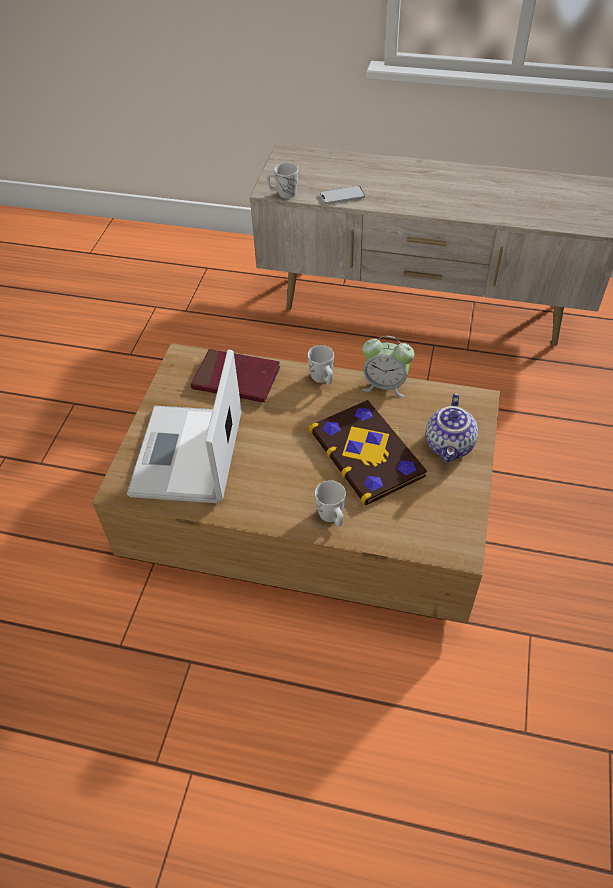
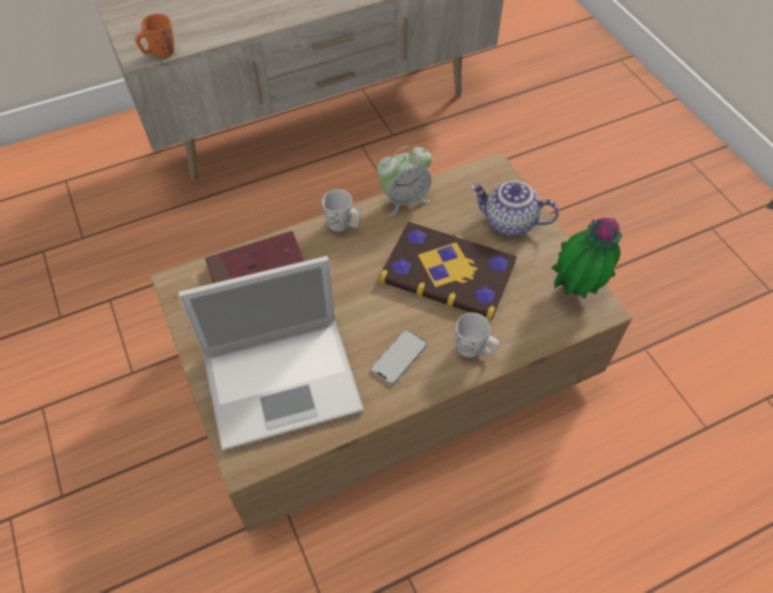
camera: 40 degrees left, 5 degrees up
(187, 456) = (284, 380): laptop -> laptop turned 75 degrees counterclockwise
(283, 194) = (159, 53): white mug -> orange mug
(342, 196) = (224, 29): phone -> phone (399, 357)
(450, 446) = (509, 223): teapot -> teapot turned 135 degrees clockwise
(453, 526) = (575, 291): none -> potted plant

